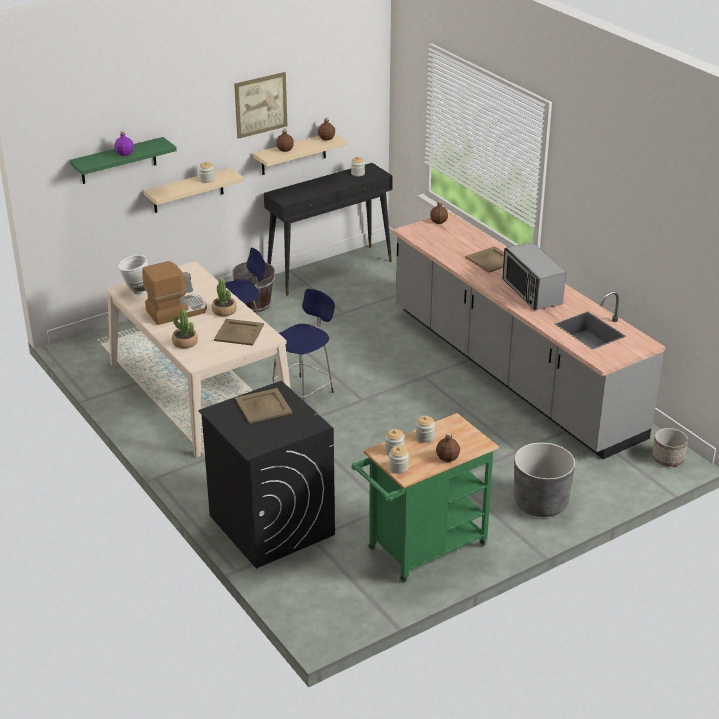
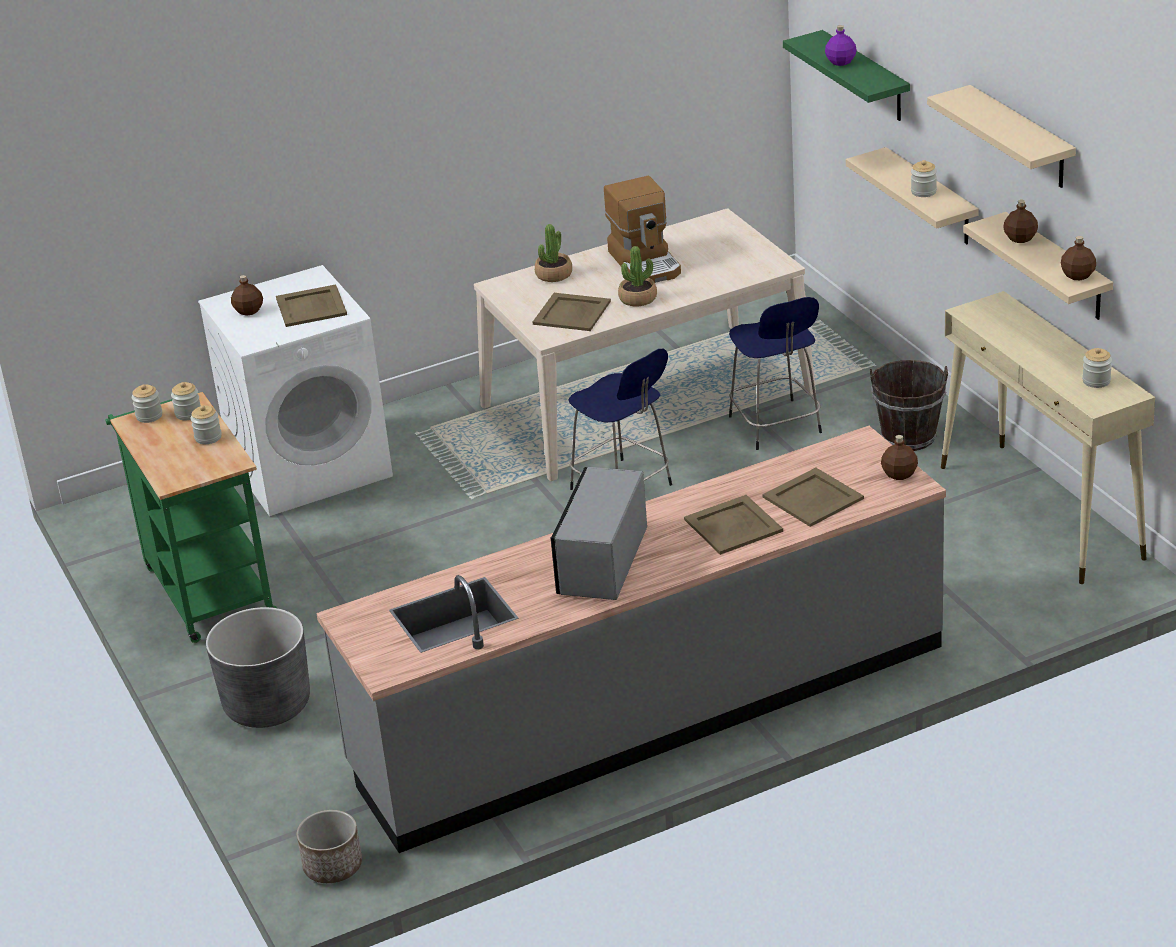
camera: 100 degrees right, 0 degrees up
(135, 292) = (709, 230): white vase -> none
(260, 105) = (1021, 138): picture -> beige shelf
(270, 524) = (310, 467): black washing machine -> white washing machine
(330, 270) = (1041, 512): black console table -> beige console table
(447, 458) = (152, 453): brown bottle -> brown bottle (248, 311)
(463, 241) = (814, 498): none -> beige tray
(532, 292) = (601, 561): microwave -> microwave turned 60 degrees counterclockwise

